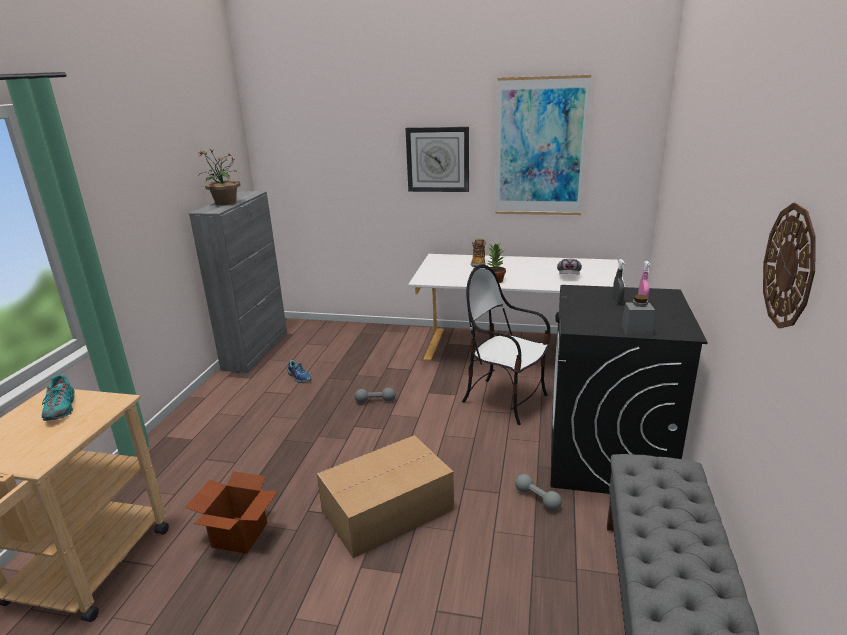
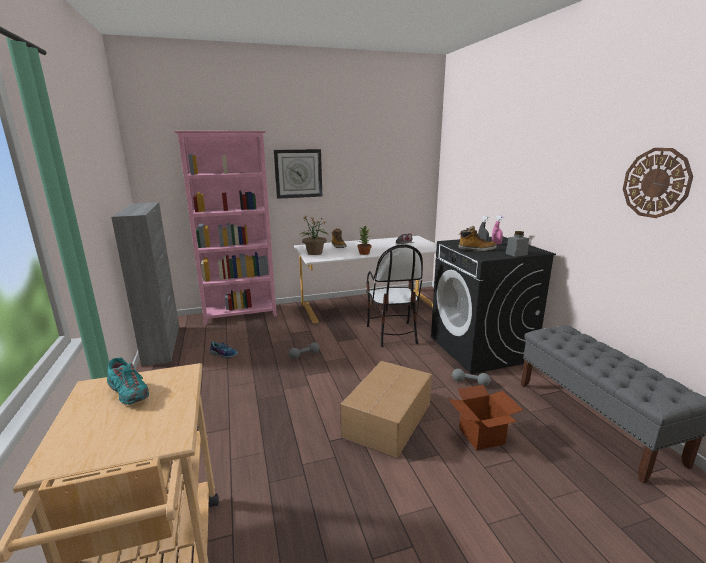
camera: 30 degrees left, 5 degrees down
(225, 203) = (135, 209): potted plant -> potted plant (314, 253)
(239, 535) = (290, 478): cardboard box -> cardboard box (481, 436)
(357, 331) = (241, 315): none -> pink bookcase
(505, 400) = (392, 334): chair -> chair turned 105 degrees counterclockwise
(540, 148) = (368, 163): picture -> none
(589, 311) = (476, 250): none -> boot

